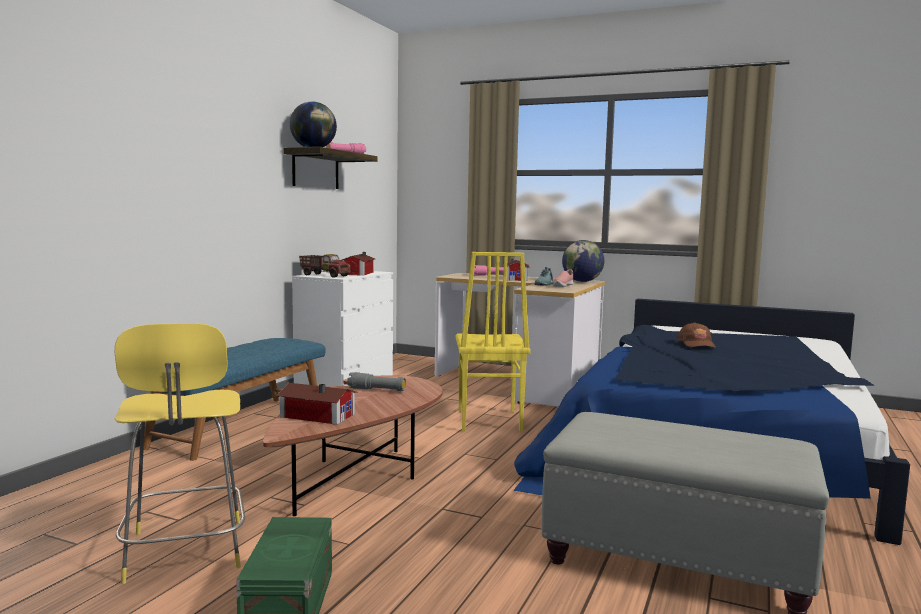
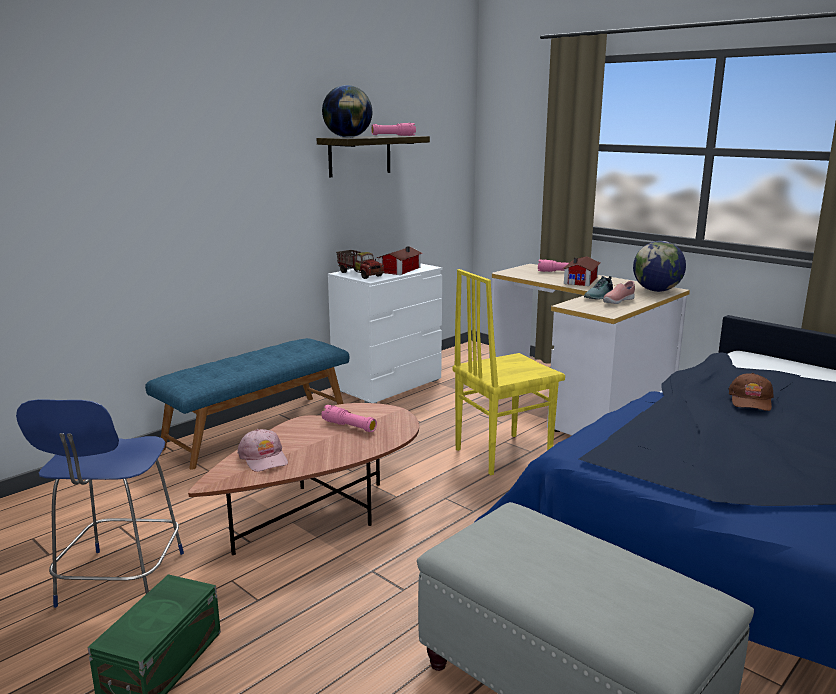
camera: 20 degrees right, 10 degrees up
(185, 552) = (120, 581): yellow stool -> blue stool
(317, 415) = (264, 458): toy house -> pink cap
(376, 390) = (349, 426): grey flashlight -> pink flashlight
(487, 421) = (501, 453): yellow chair -> yellow chair turned 45 degrees clockwise

